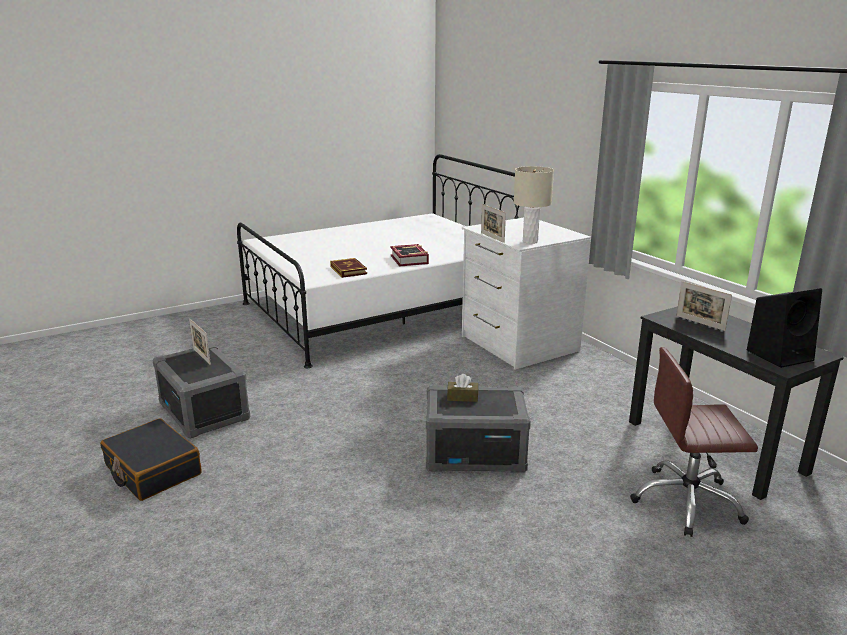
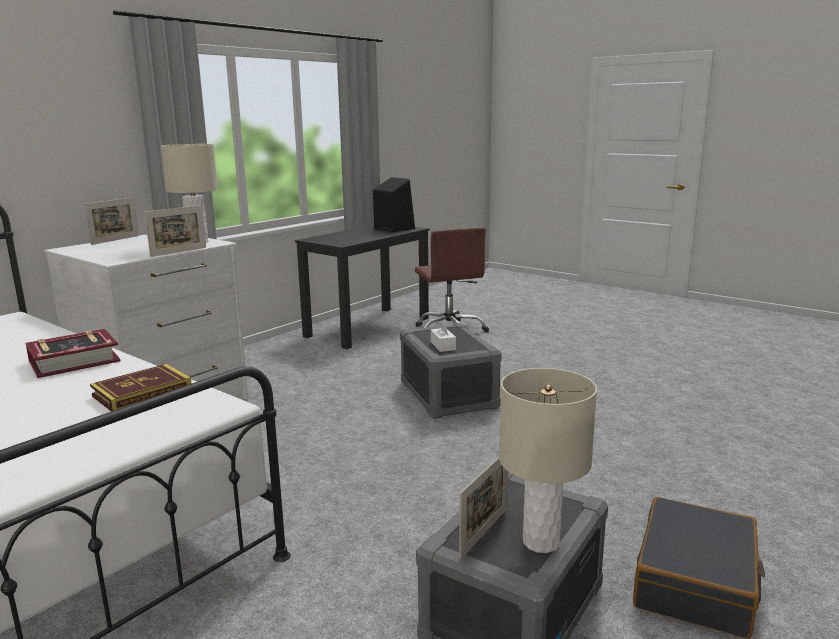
camera: 110 degrees left, 5 degrees down
(179, 366) = (540, 541): none -> beige table lamp
(462, 397) = (443, 346): brown tissue box -> white tissue box
(700, 323) = (346, 238): picture frame -> picture frame (115, 240)

